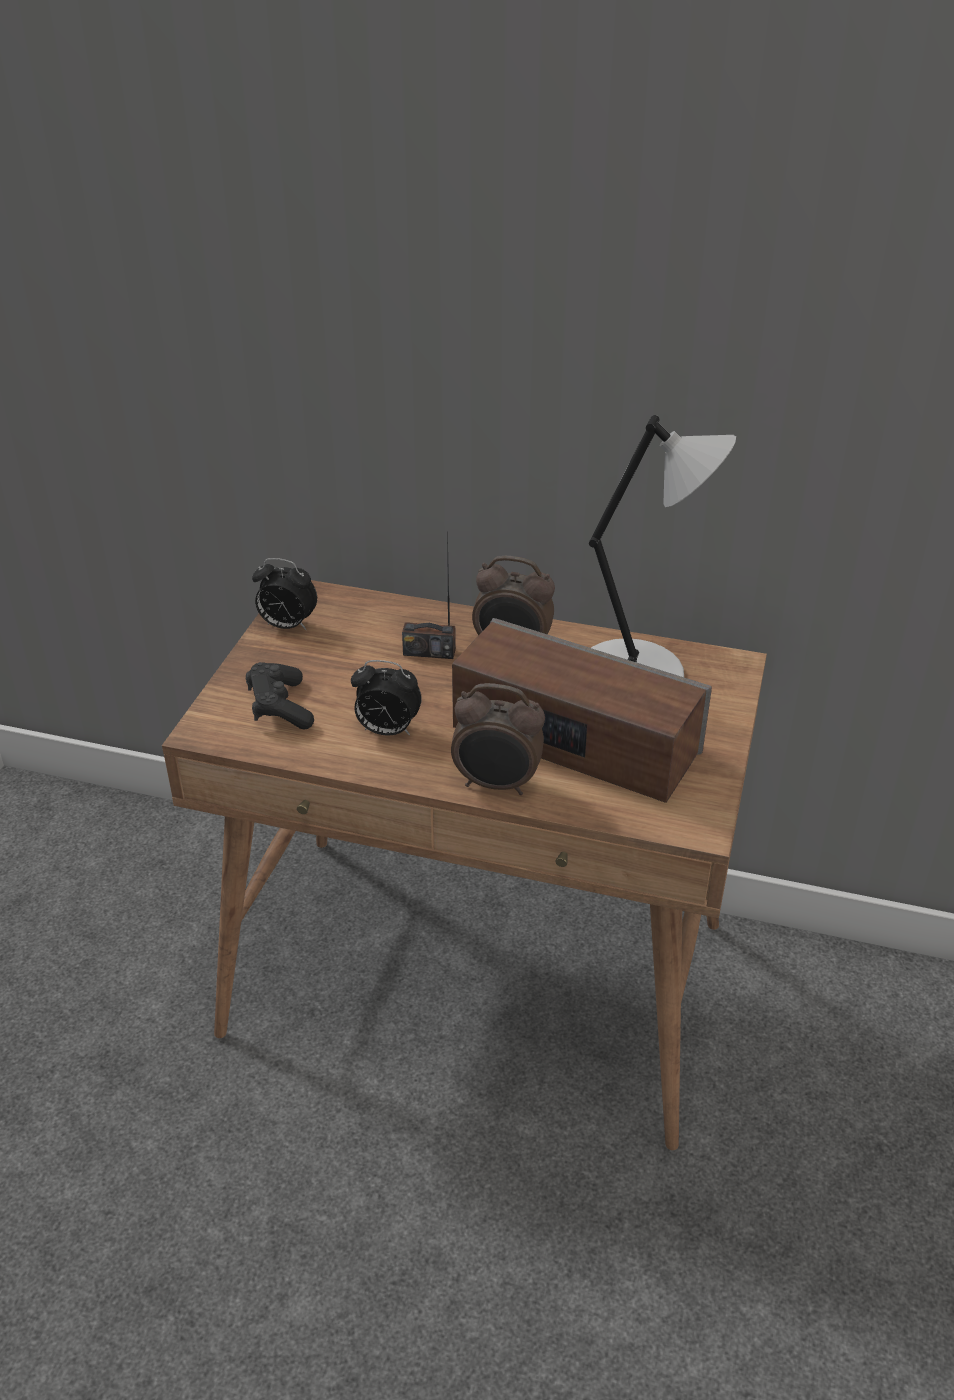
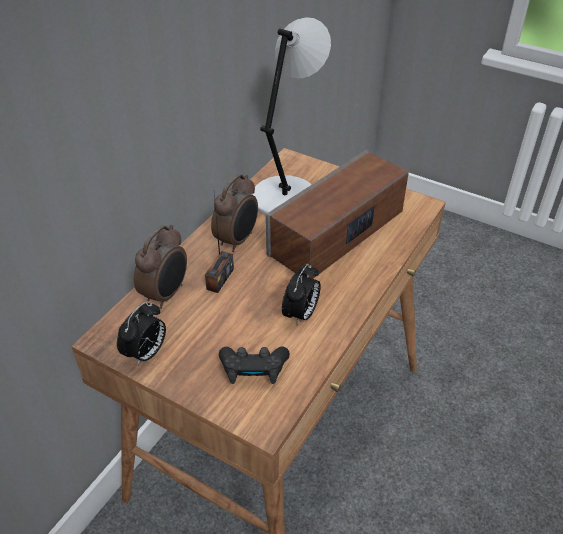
camera: 75 degrees left, 5 degrees up
(497, 784) = (370, 273): alarm clock -> alarm clock (166, 294)

